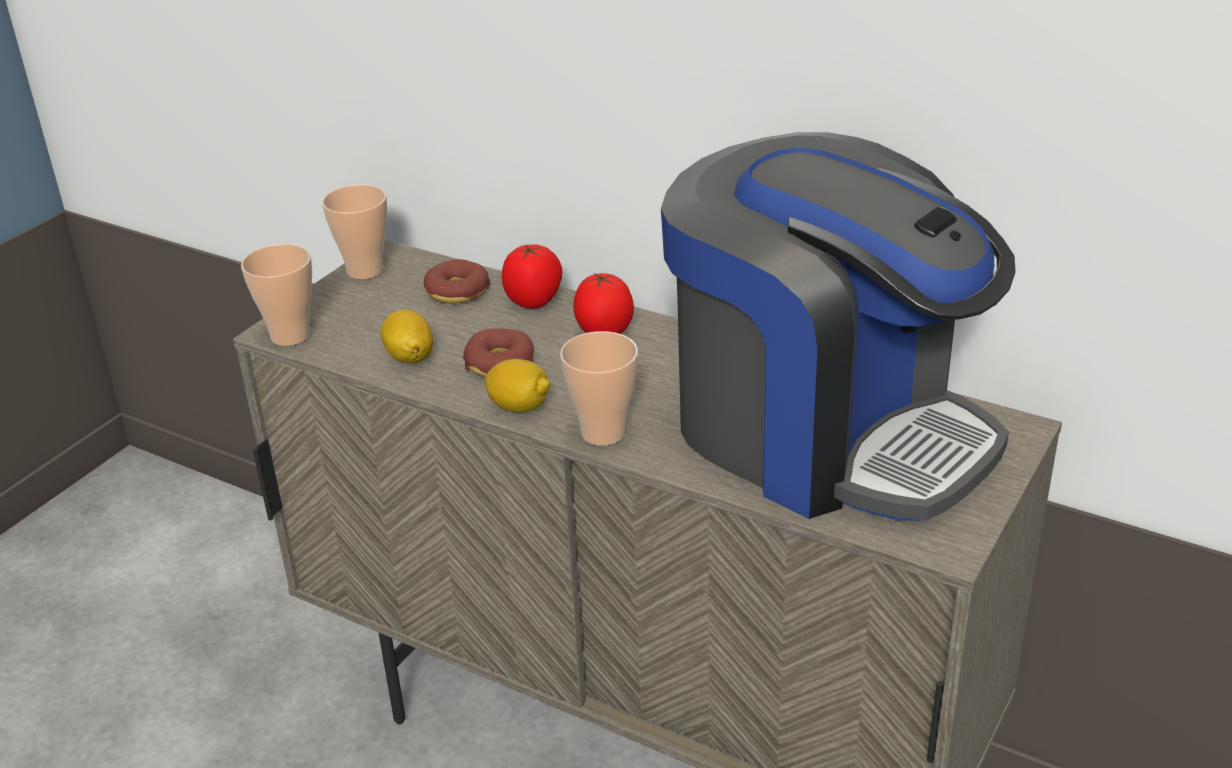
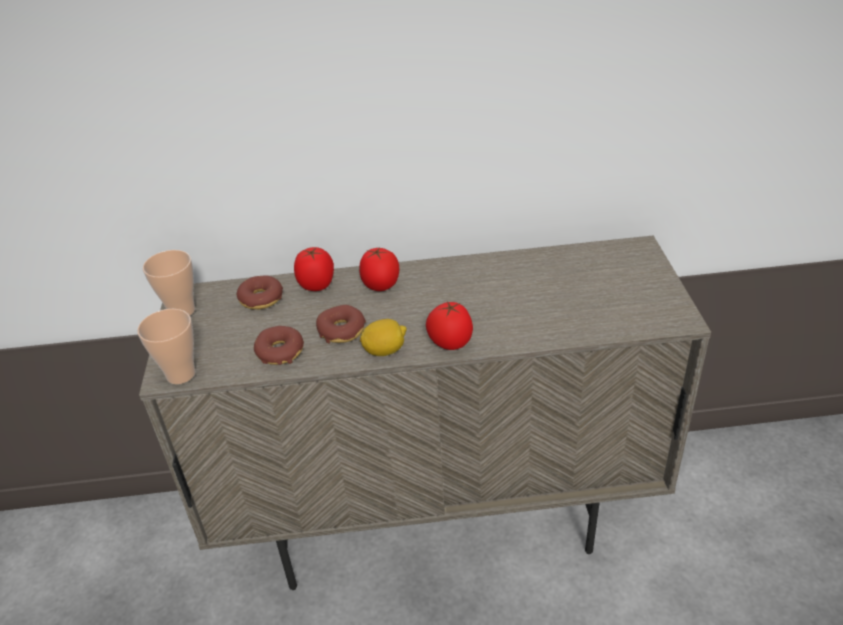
camera: 35 degrees left, 5 degrees up
(409, 357) = (280, 352): lemon -> donut
(603, 433) = (450, 343): cup -> tomato
(825, 432) = (560, 289): coffee machine -> none

